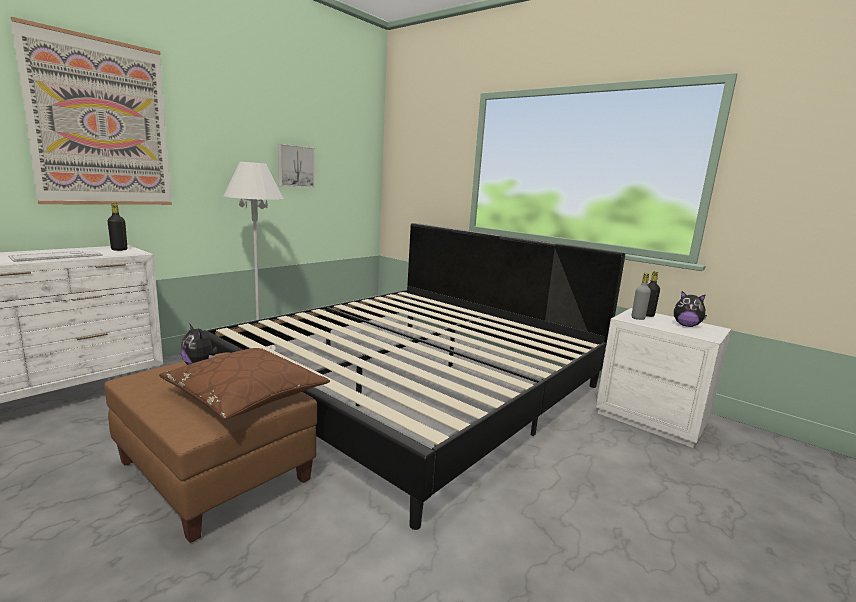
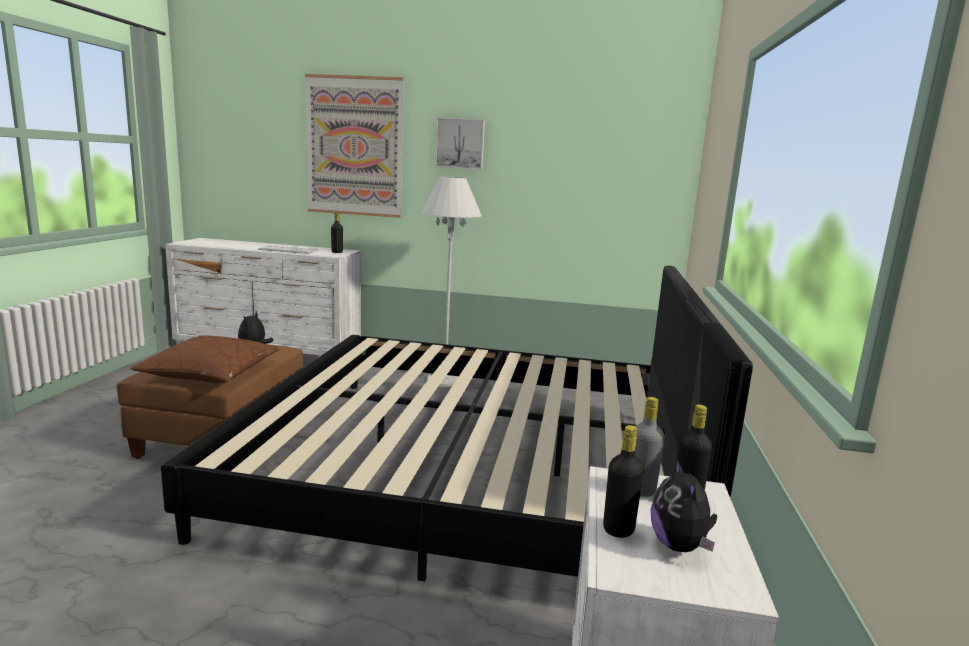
camera: 60 degrees right, 0 degrees up
(295, 166) = (543, 181): picture -> picture (460, 143)
(674, 329) = (618, 529): none -> black bottle

